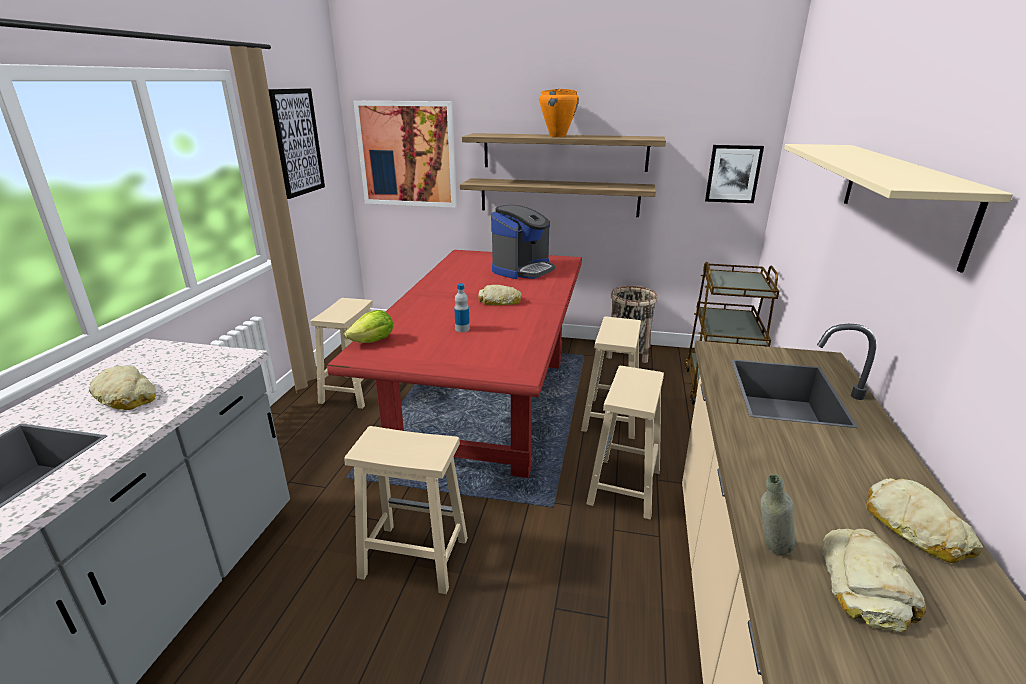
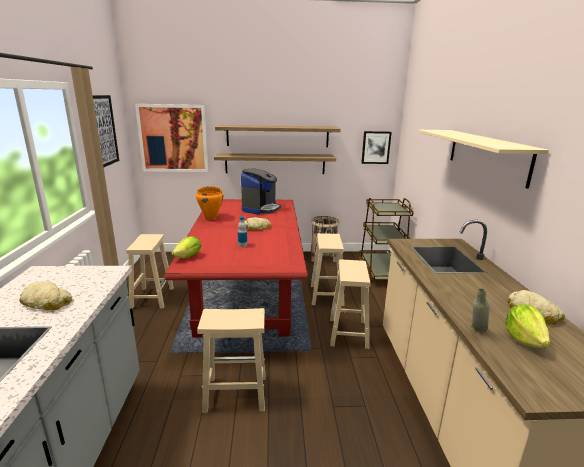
camera: 15 degrees left, 5 degrees down
(558, 136) = (275, 126): orange cooking pot -> orange cooking pot (211, 218)
(865, 585) = (524, 339): bread -> lettuce

